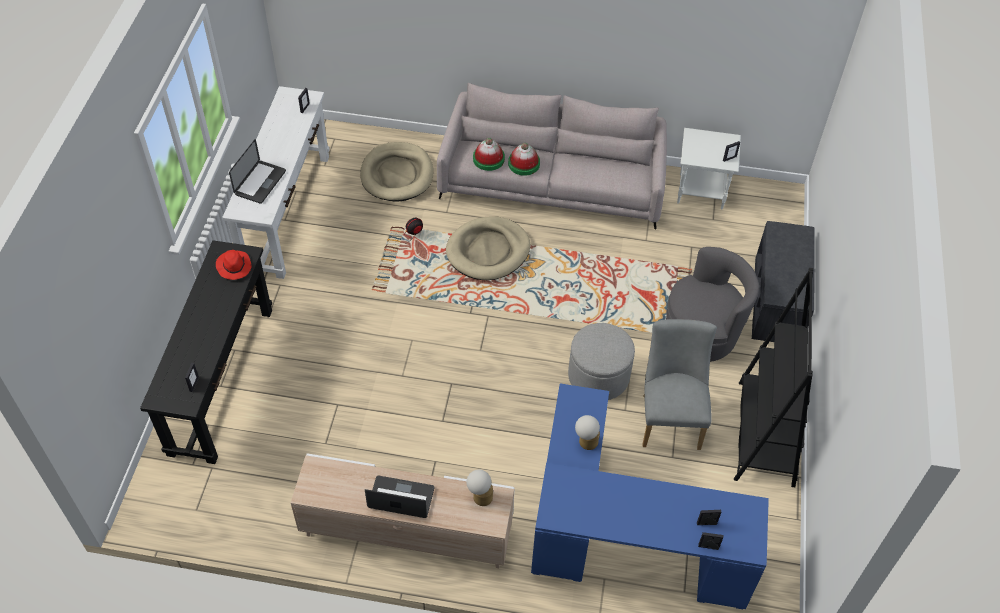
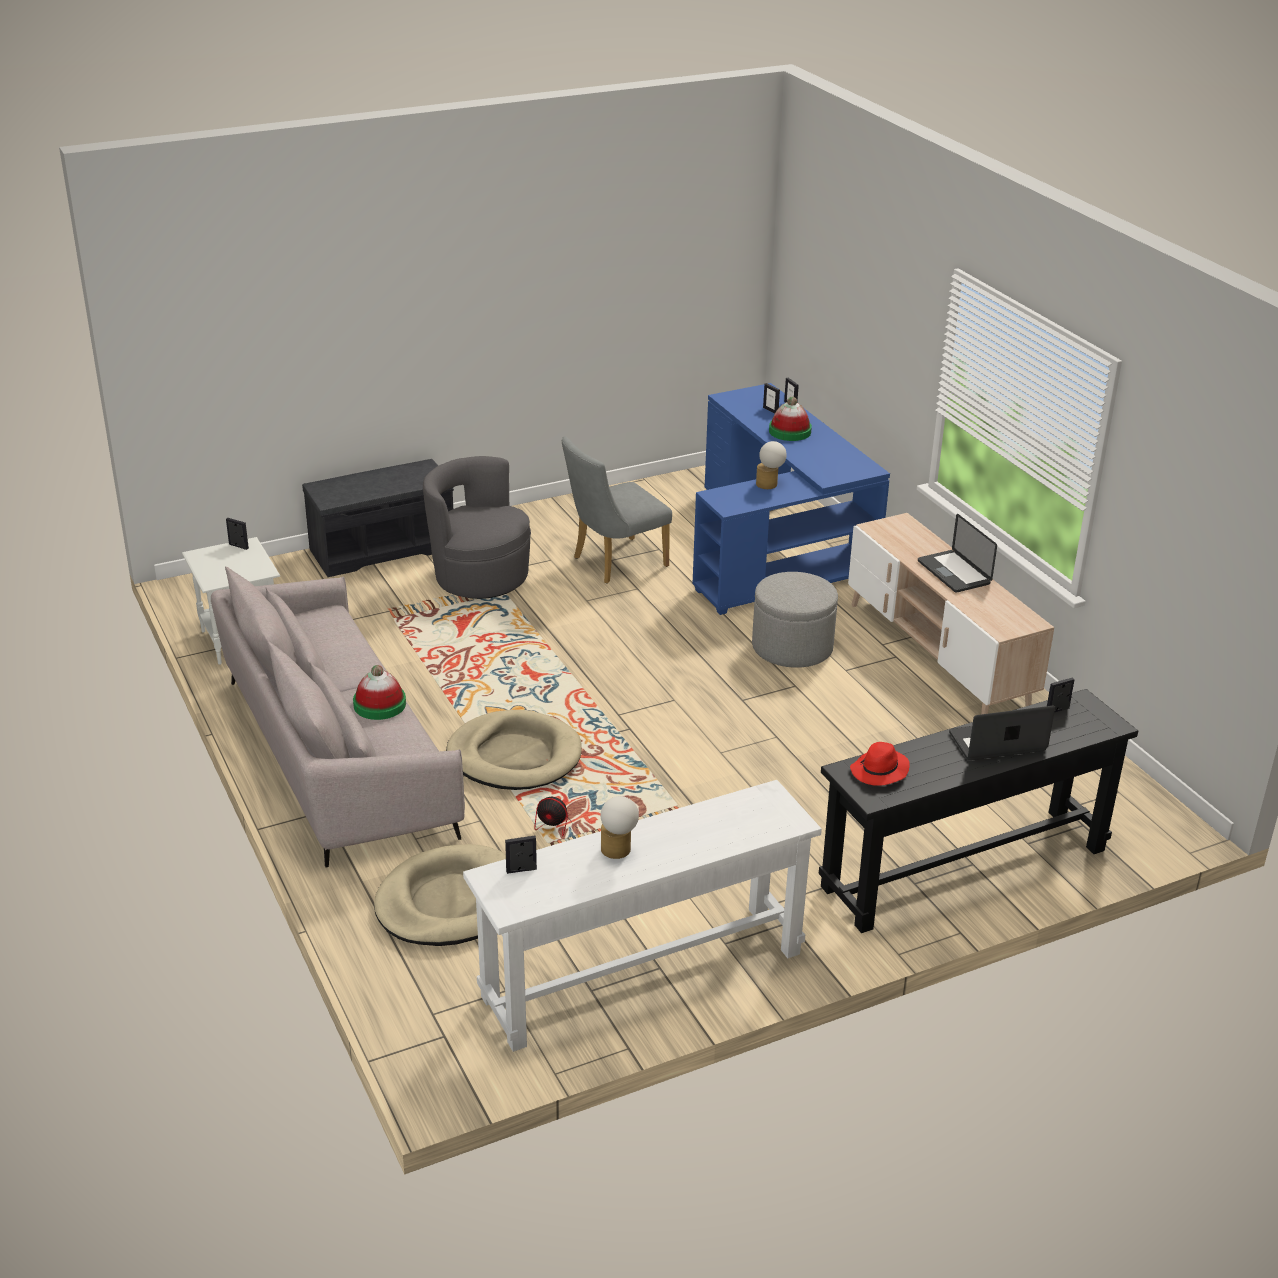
camera: 125 degrees left, 20 degrees down
(260, 183) = (721, 828): laptop -> laptop (997, 742)
(480, 497) = (889, 536): table lamp -> table lamp (617, 852)
(488, 159) = (399, 736): hat -> hat (790, 431)
(598, 376) = (614, 616): grey ottoman -> grey ottoman (792, 647)
(765, 433) = (569, 513): black bookcase -> none

